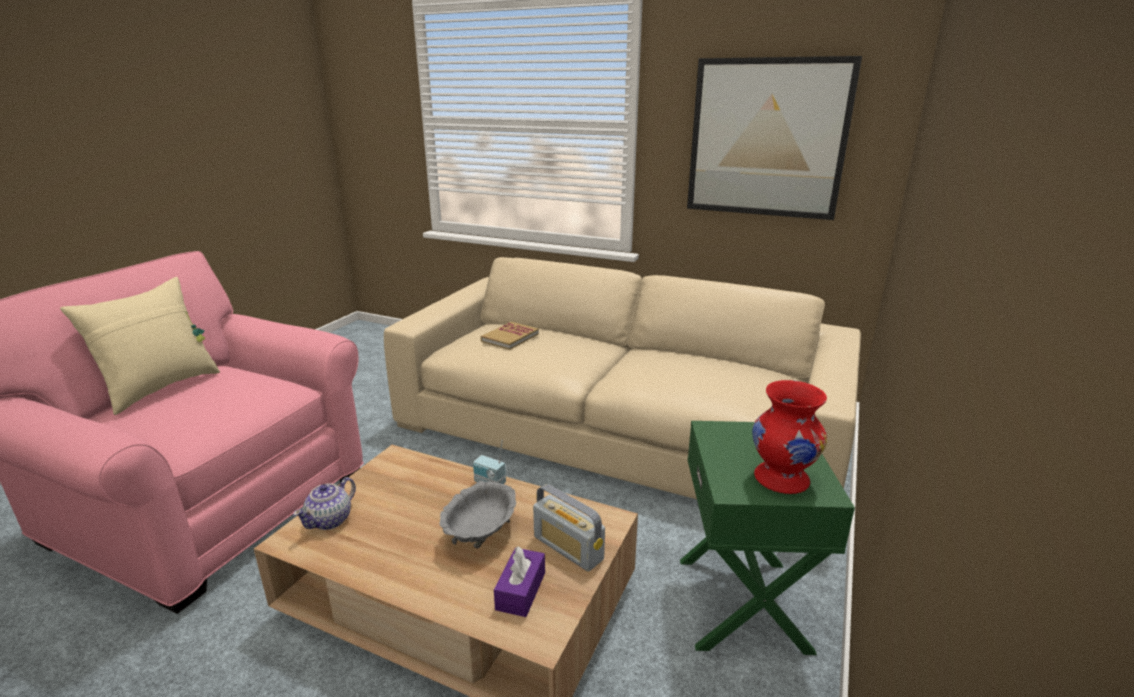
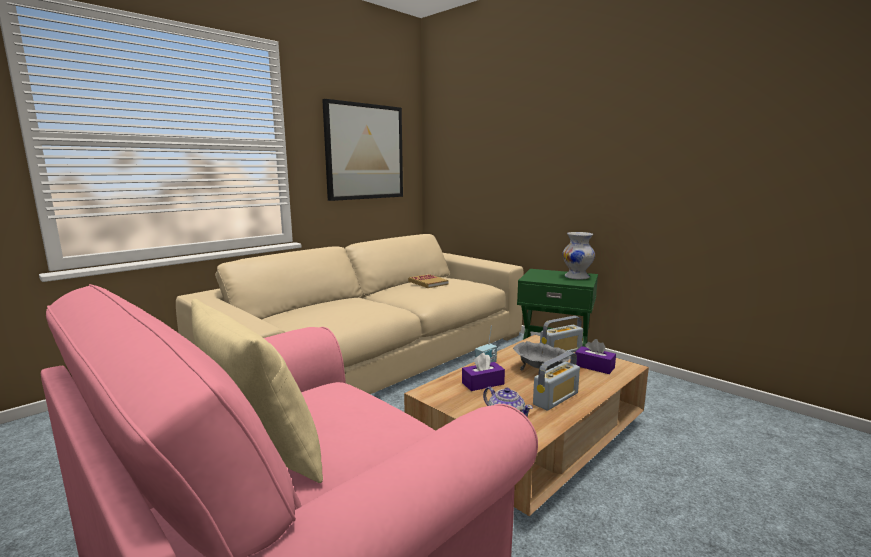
camera: 70 degrees left, 10 degrees down
(393, 555) = (556, 398): none -> radio
(426, 490) = (483, 383): none -> purple tissue box
(510, 338) = (316, 312): book -> book (428, 283)
(781, 480) = (577, 277): red vase -> white vase

